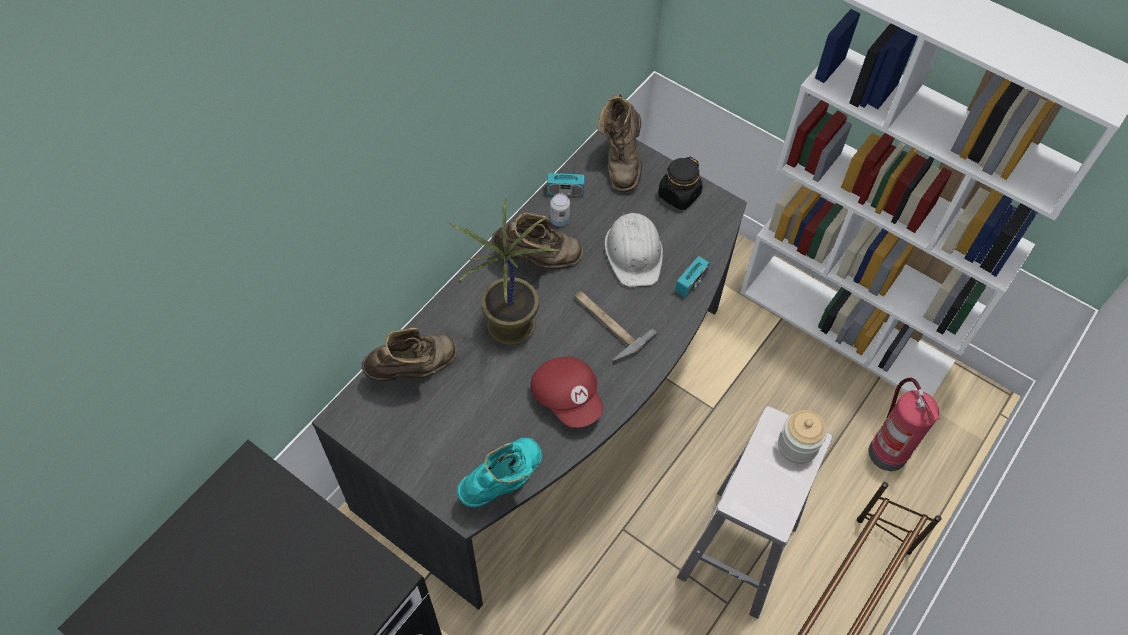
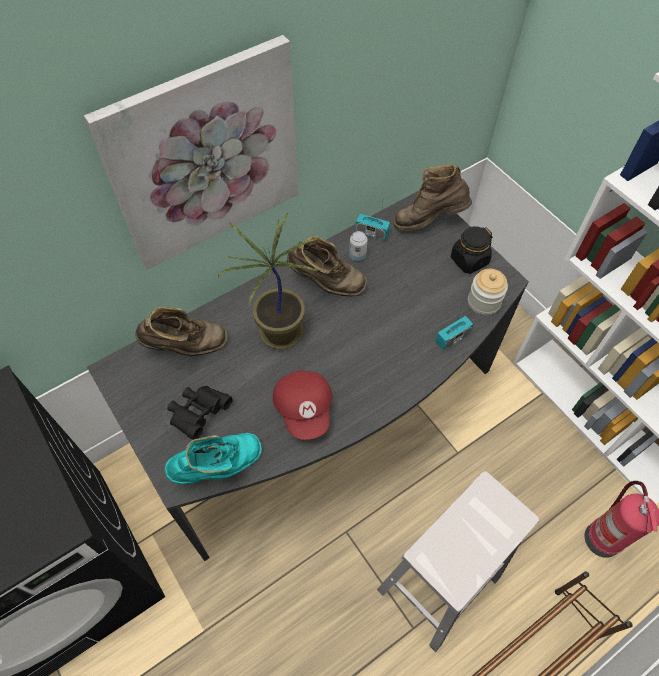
camera: 20 degrees right, 0 degrees up
(413, 162) = (205, 157): none -> picture
(459, 435) = (199, 413): none -> black binoculars
(606, 325) = (363, 354): hammer -> none
(621, 162) = (429, 221): brown boot -> brown boot turned 60 degrees clockwise
(634, 253) = (411, 299): white hard hat -> none
(797, 446) = (501, 518): jar -> jar (483, 302)

